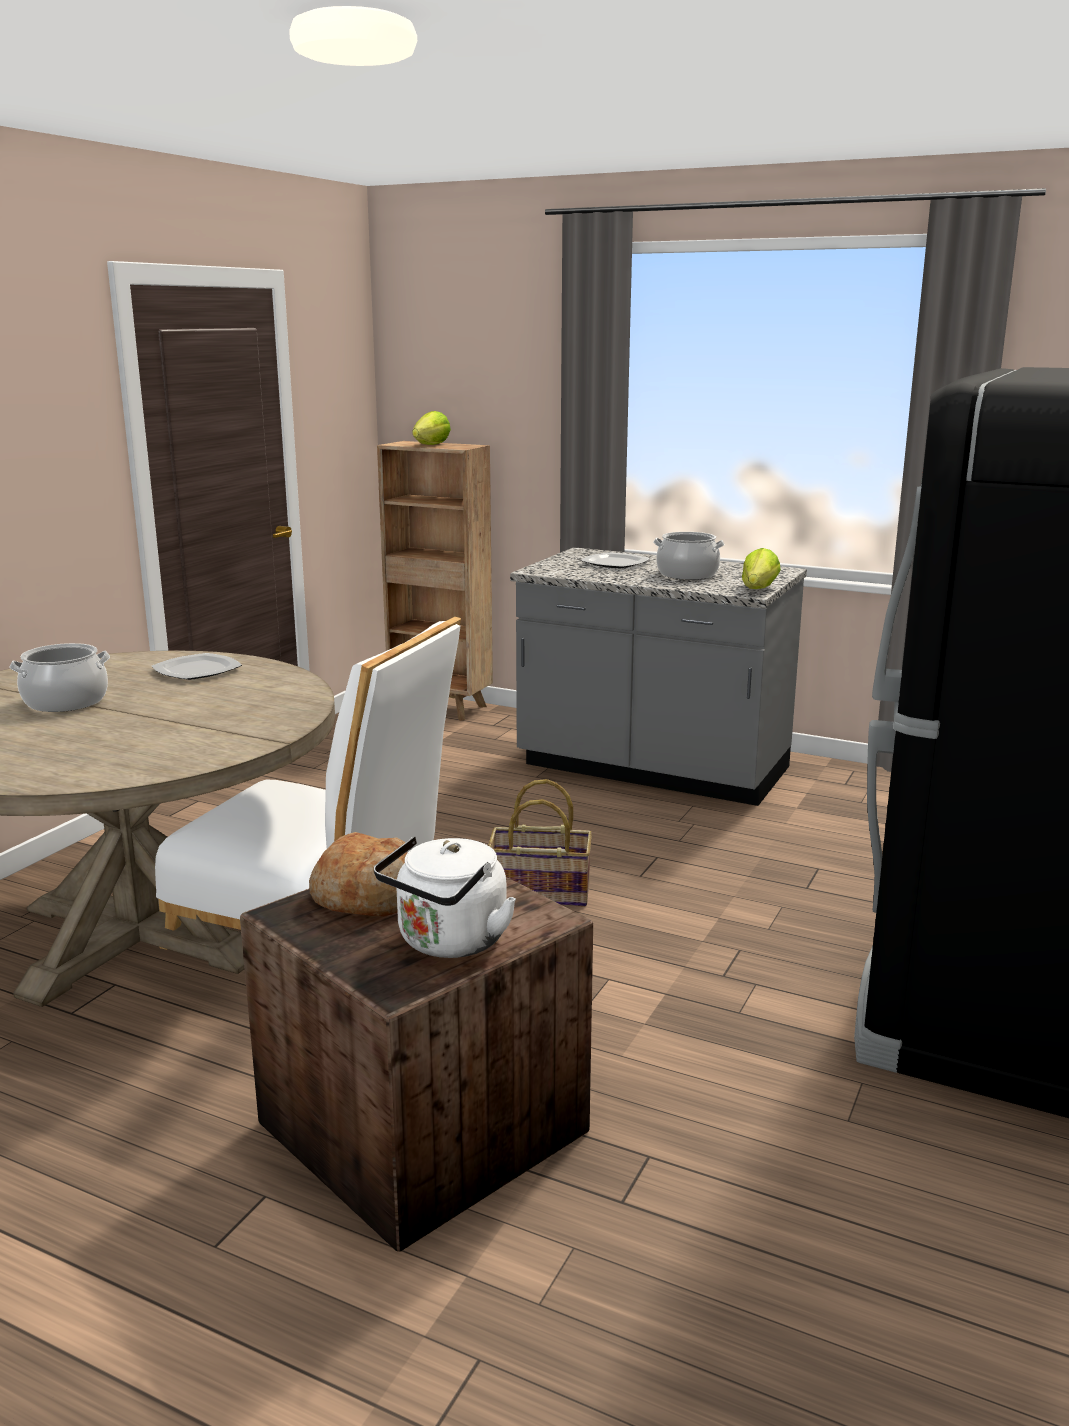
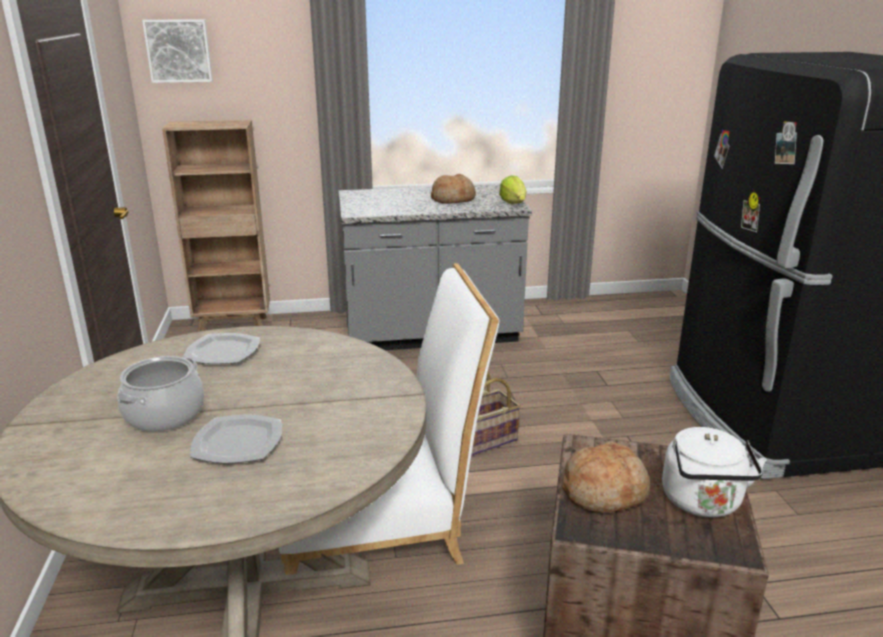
camera: 35 degrees left, 5 degrees up
(424, 356) = (179, 51): none -> picture
(431, 445) = (207, 123): lettuce -> none
(615, 563) = (393, 198): plate -> plate (239, 441)
(687, 574) = (453, 199): cooking pot -> bread

